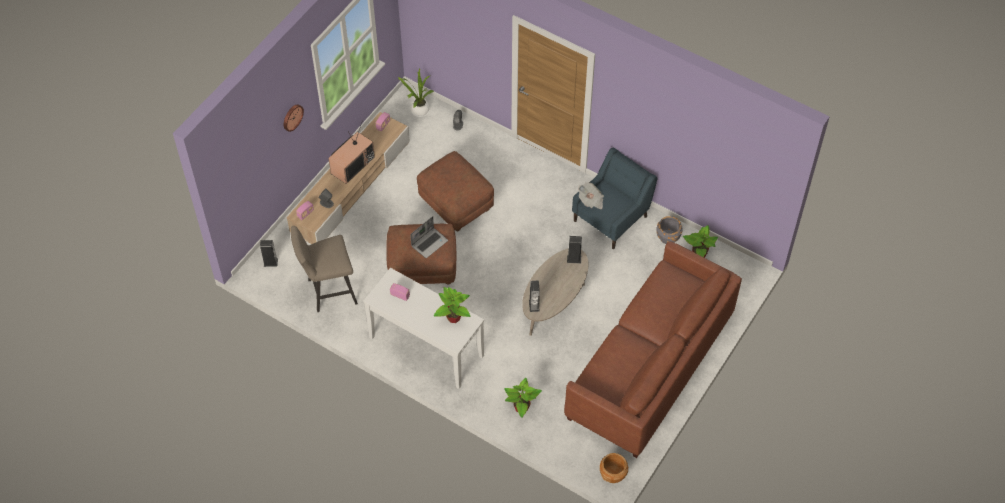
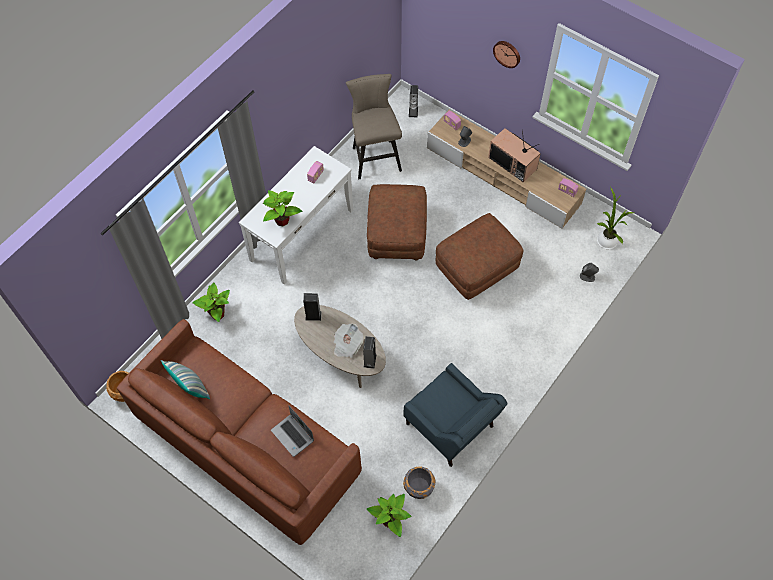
camera: 95 degrees right, 5 degrees up
(429, 243) = (395, 217): laptop -> laptop (293, 435)
(591, 201) = (448, 385): newspaper -> newspaper (347, 345)
(624, 382) = (190, 387): none -> pillow

